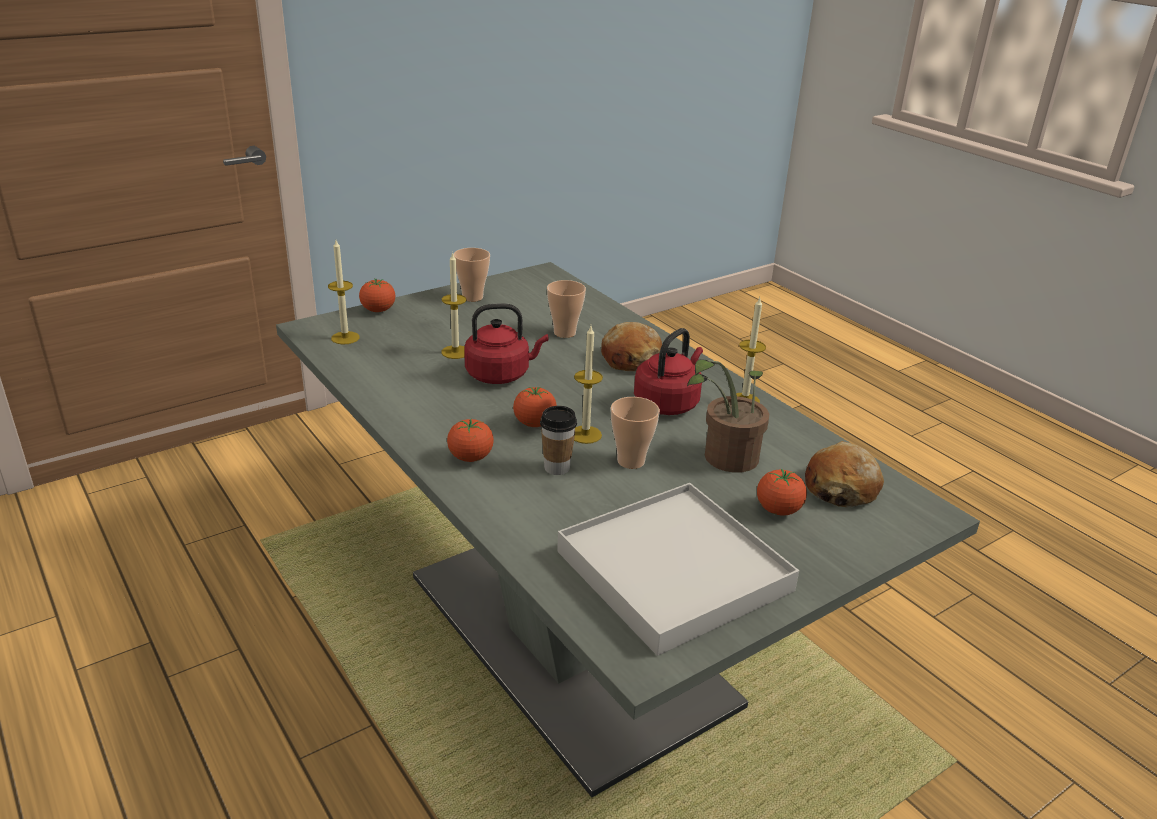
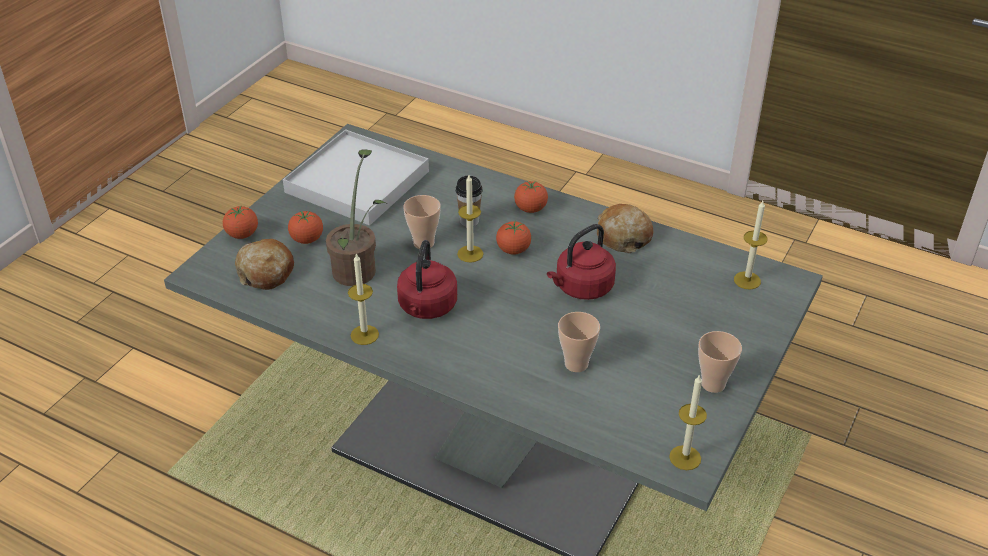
camera: 155 degrees right, 10 degrees up
(378, 310) = (769, 325): tomato -> tomato (242, 235)
(455, 352) = (643, 299): candle -> candle (685, 457)
(630, 359) = (490, 350): bread -> bread (623, 236)

